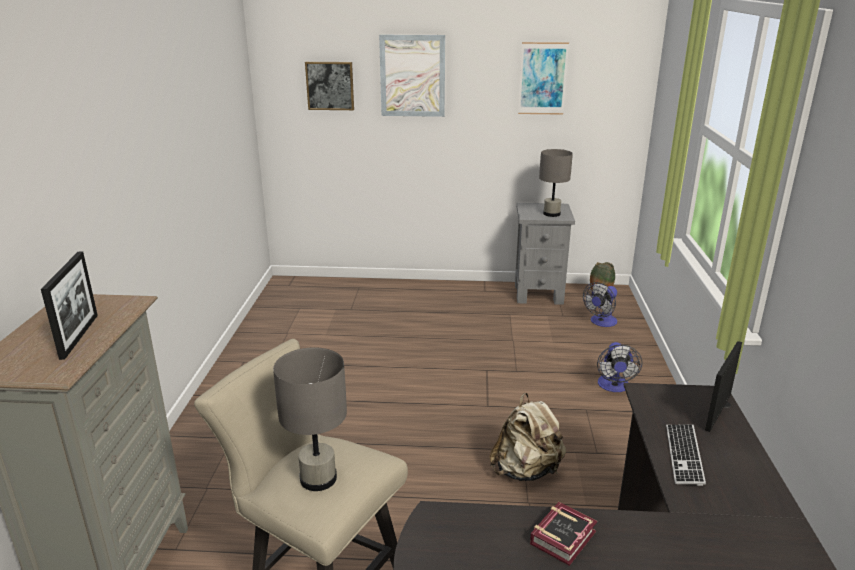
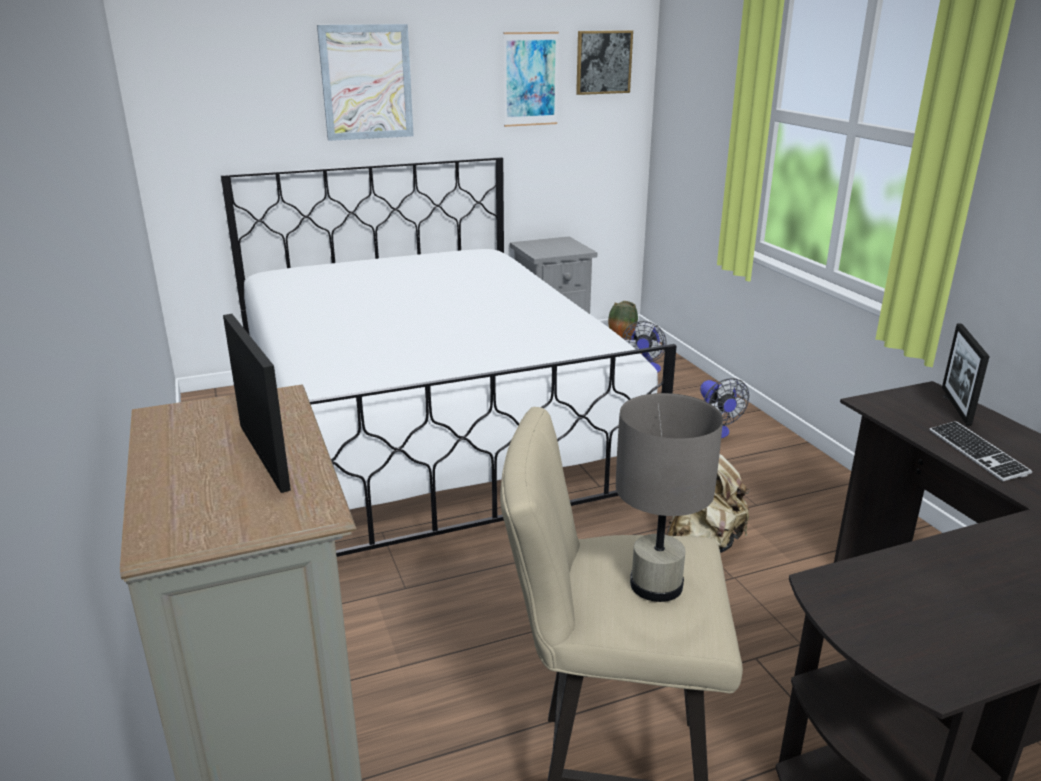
camera: 25 degrees left, 0 degrees up
(330, 85) = (249, 102): picture -> picture (603, 62)
(399, 339) = (428, 436): none -> white bed
(551, 214) = (563, 248): grey table lamp -> none
(566, 537) = (974, 563): book -> none

